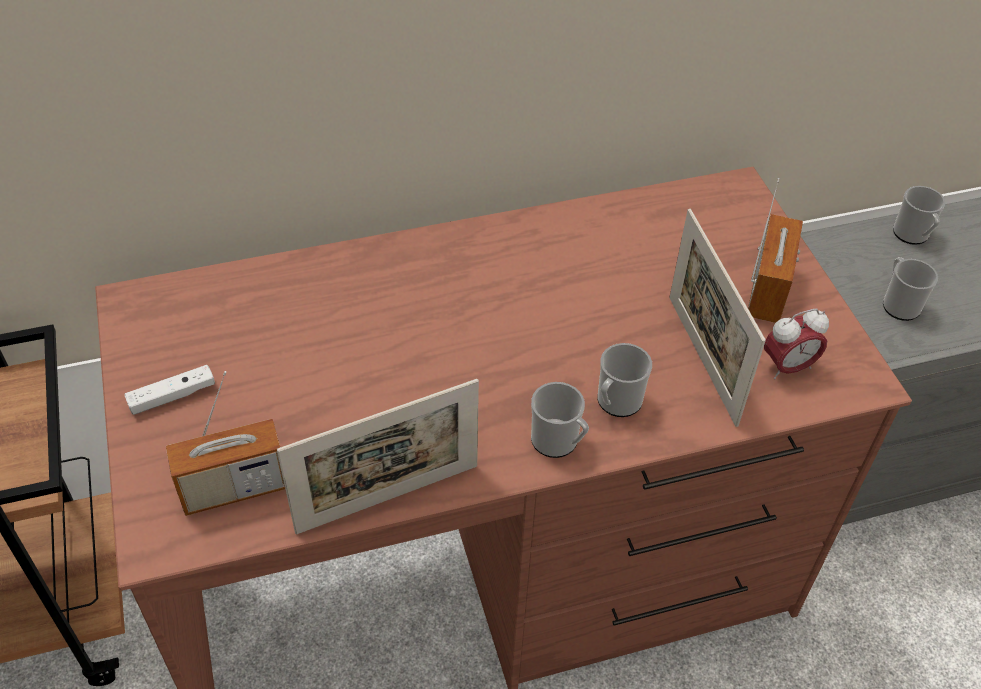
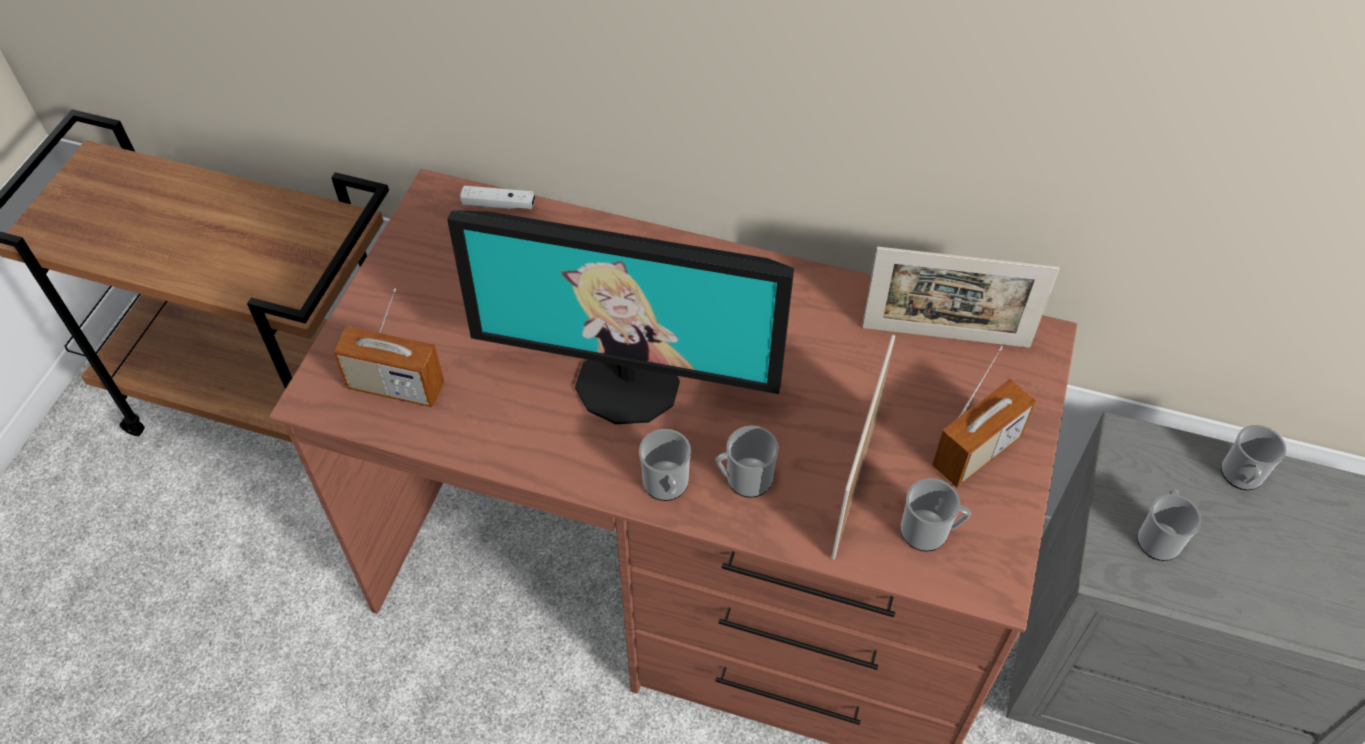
camera: 35 degrees right, 5 degrees up
(172, 396) = (408, 288): white game controller -> white game controller (498, 204)
(388, 498) = (498, 457): picture frame -> picture frame (945, 336)
(453, 376) = (628, 383): none -> monitor
(787, 367) = (929, 532): alarm clock -> mug

